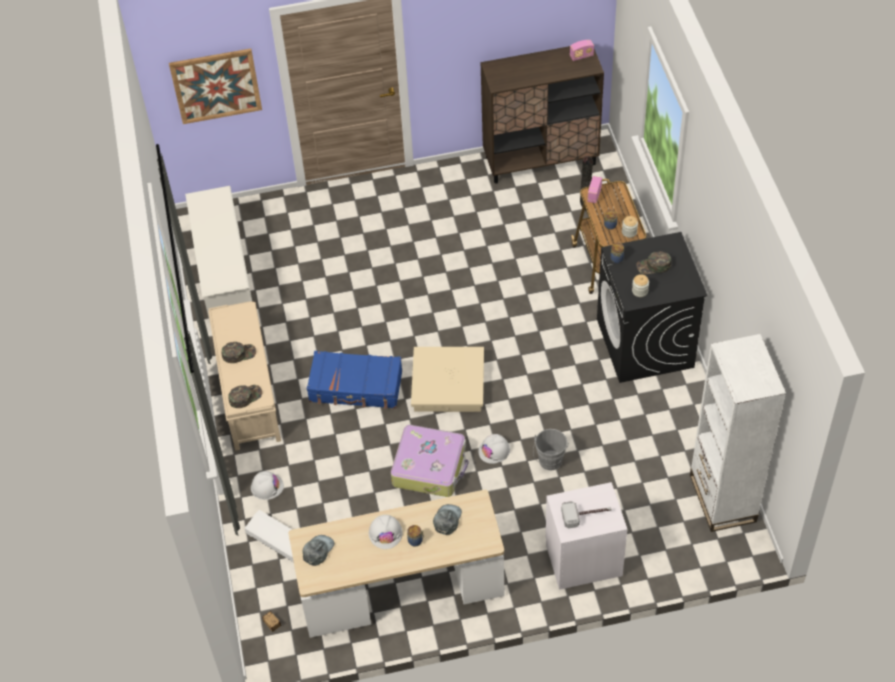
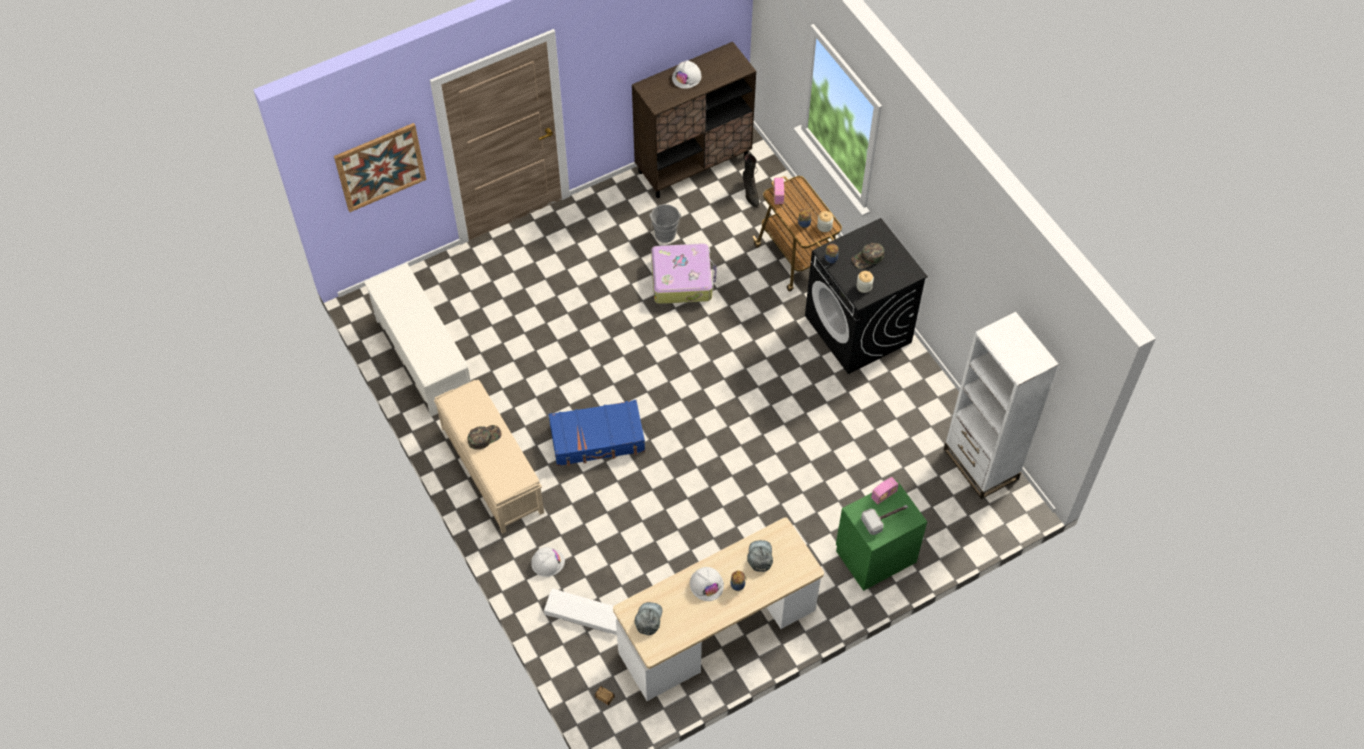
camera: 20 degrees left, 5 degrees up
(245, 396) = (508, 480): green cap -> none
(430, 467) = (699, 502): suitcase -> suitcase (682, 279)
(447, 384) = (686, 415): beige storage box -> none
(494, 450) = (754, 470): white hard hat -> white hard hat (686, 77)
(549, 463) = (811, 469): grey bucket -> grey bucket (665, 236)
(581, 56) = (728, 58): radio -> radio (884, 495)
(583, 559) = (875, 555): white nightstand -> green nightstand

